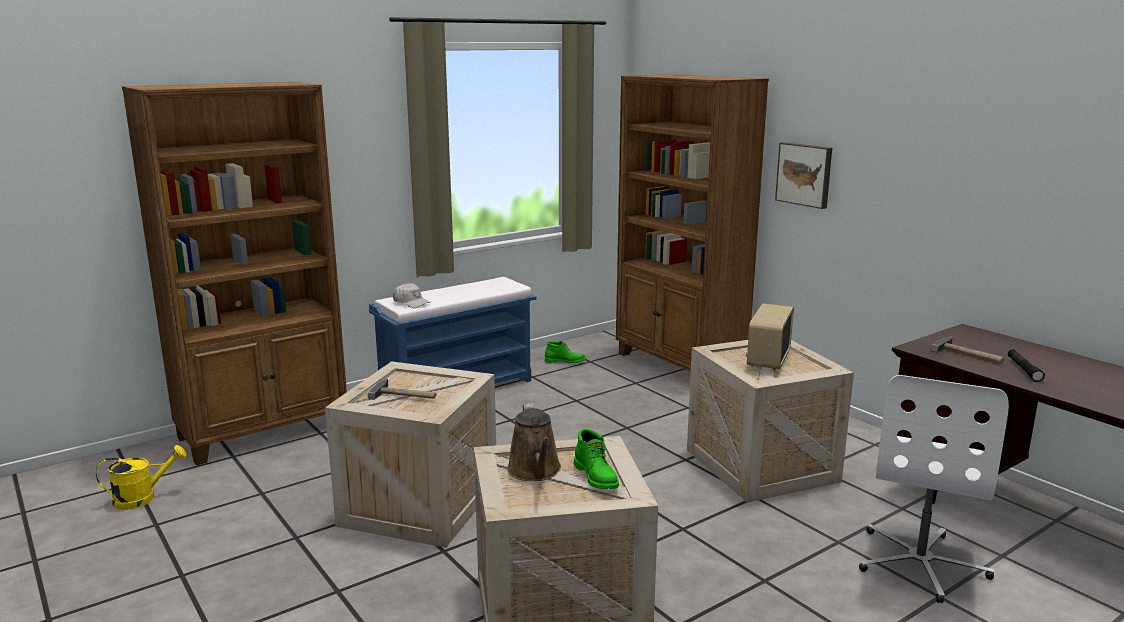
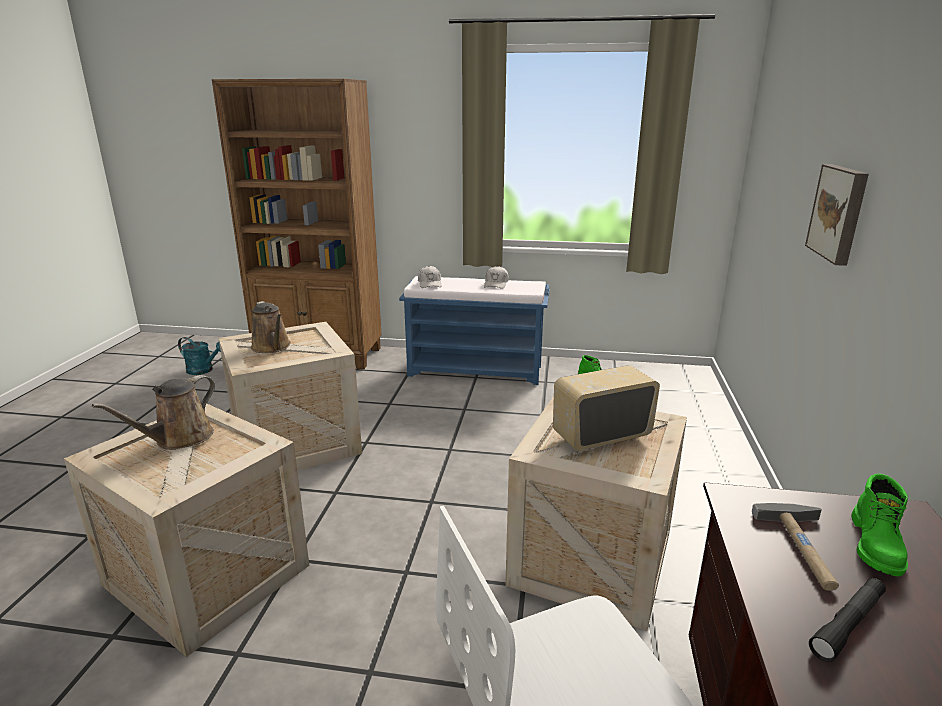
camera: 45 degrees right, 5 degrees up
(142, 498) = (204, 370): yellow watering can -> turquoise watering can
(405, 395) = (272, 347): hammer -> brown watering can
(471, 288) = (496, 284): none -> white cap
(597, 477) = (192, 466): green boot -> green boot (877, 546)
(679, 365) = (697, 421): brown bookcase -> none

